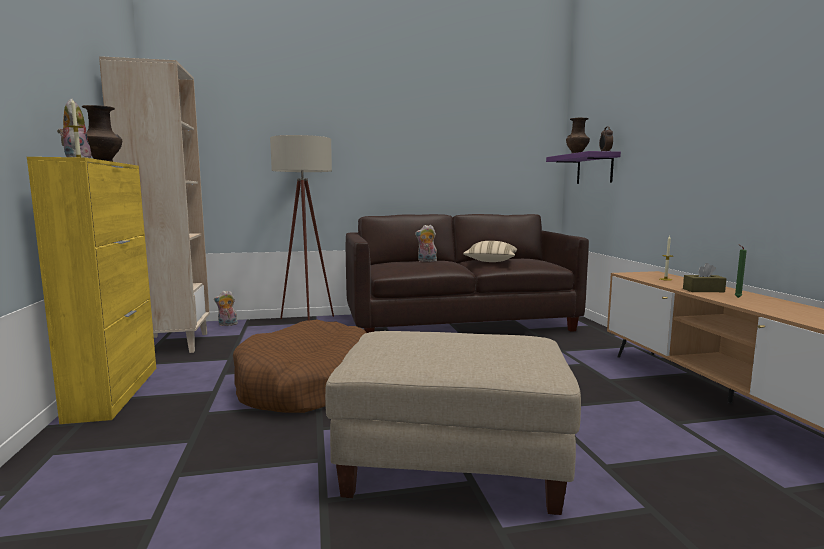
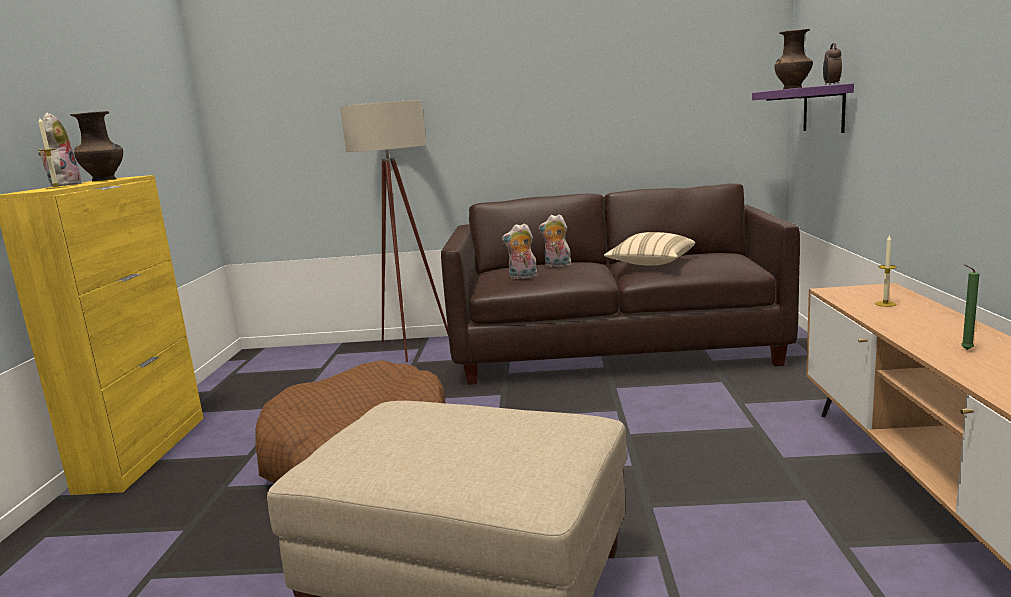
camera: 15 degrees right, 5 degrees up
(172, 344) = (238, 381): beige bookcase -> none
(227, 325) = (314, 352): plush toy -> plush toy (522, 277)
(703, 290) = (923, 331): brown tissue box -> none

